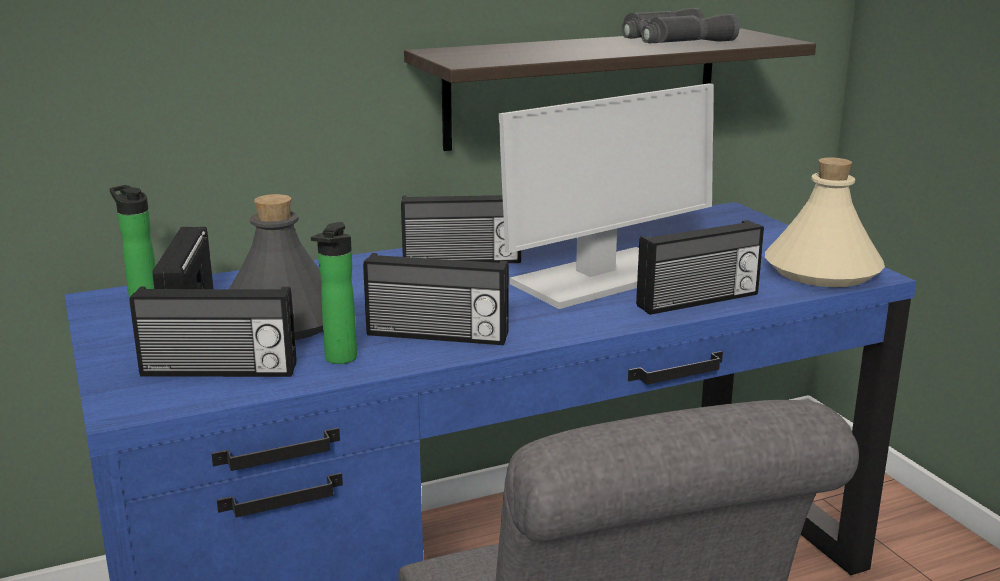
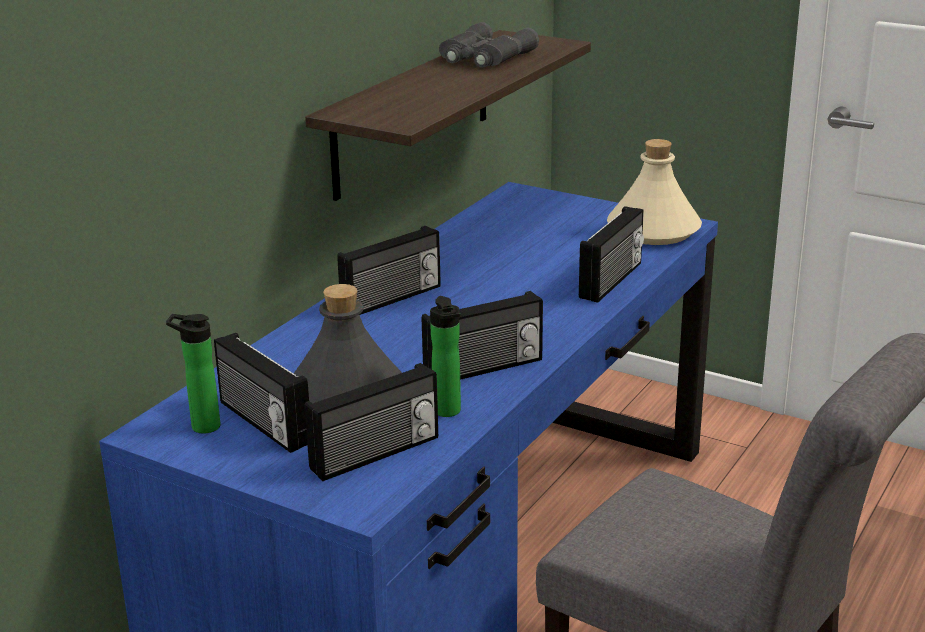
camera: 35 degrees left, 5 degrees up
(599, 279) = (520, 283): monitor -> none

